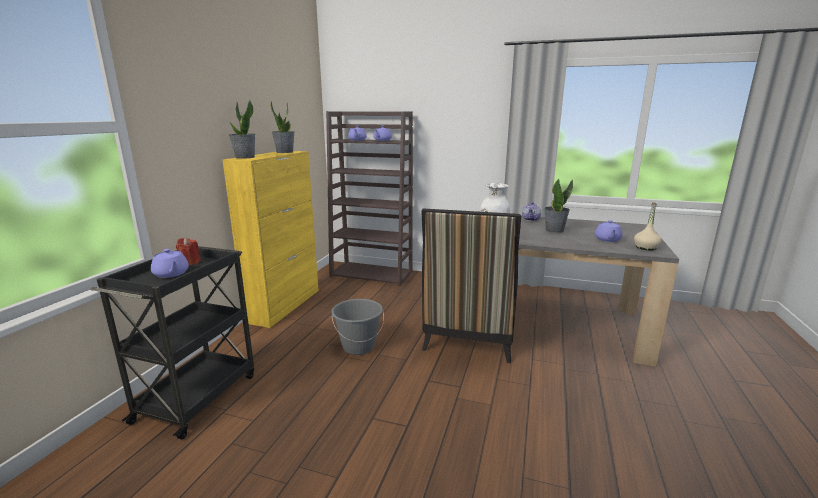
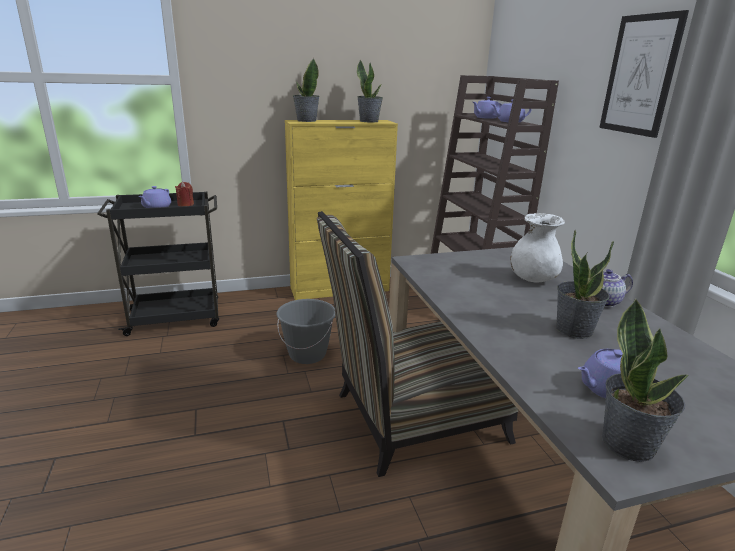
camera: 55 degrees right, 5 degrees up
(474, 106) = (640, 75): none -> picture
(646, 247) = (629, 443): beige bottle -> potted plant

